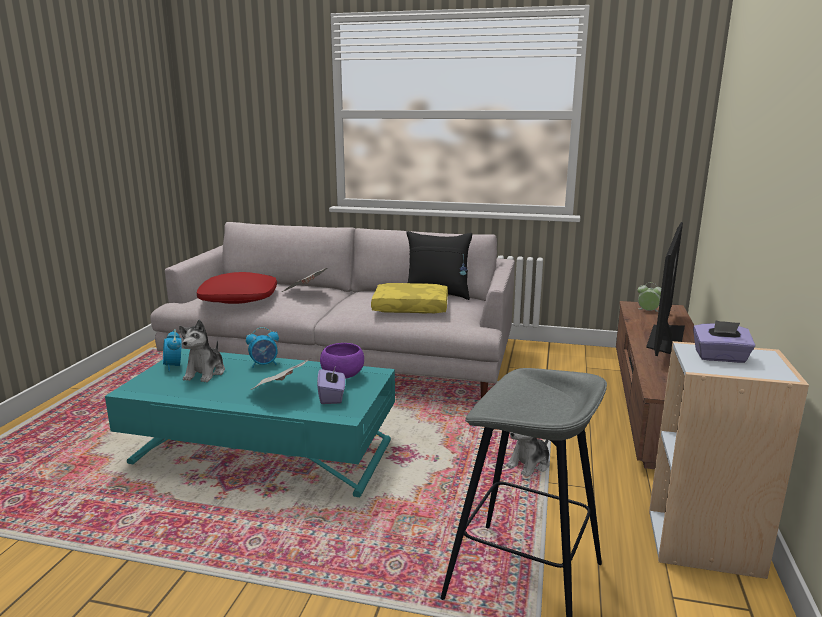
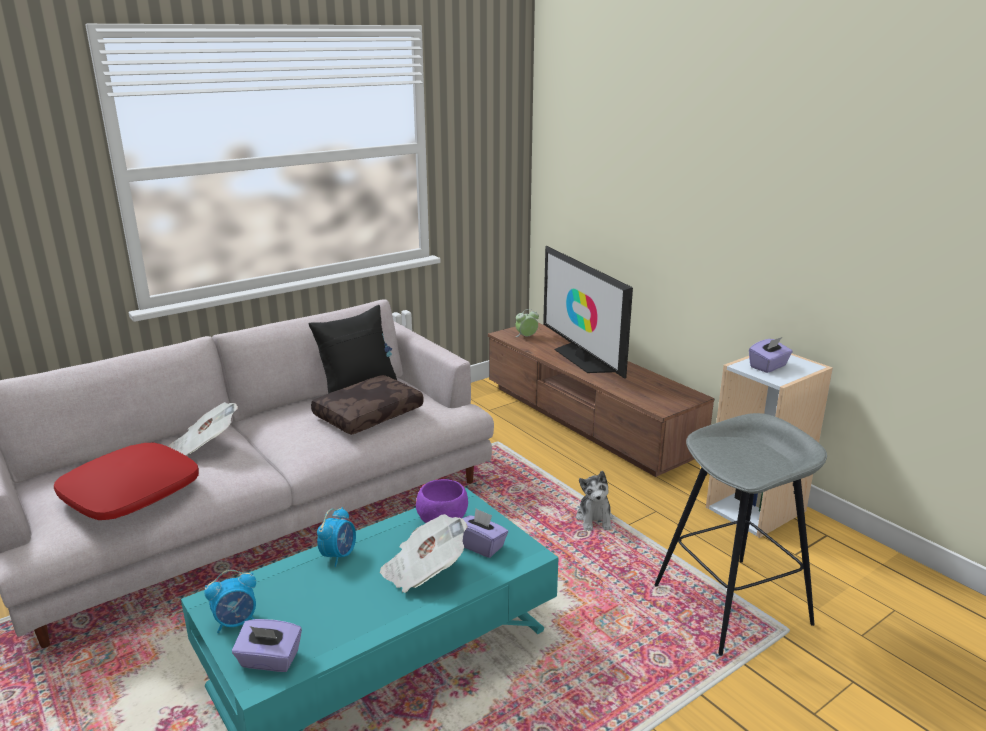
camera: 50 degrees left, 5 degrees up
(149, 385) = (269, 660): none -> purple tissue box
(174, 366) = (236, 622): alarm clock -> alarm clock turned 45 degrees counterclockwise
(205, 373) = (298, 604): plush toy -> none
(411, 307) = (368, 414): yellow pillow -> brown pillow

